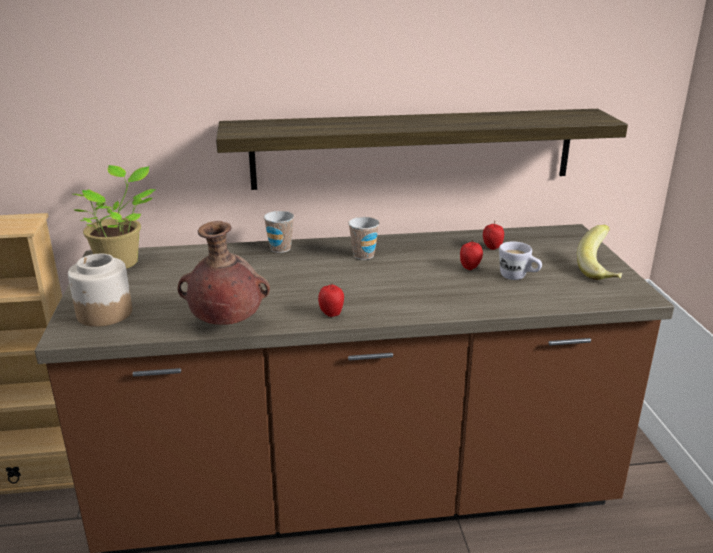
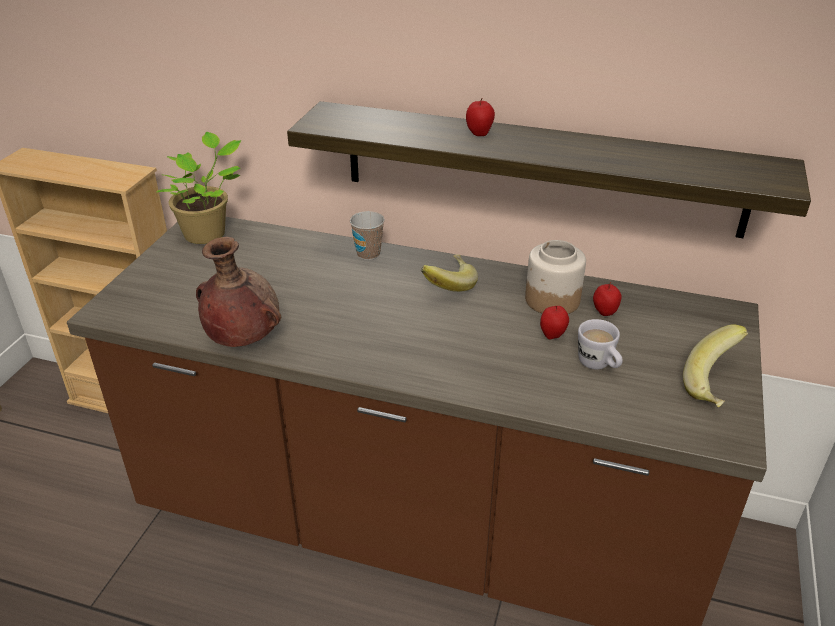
camera: 25 degrees right, 10 degrees up
(104, 313) = (149, 295): jar -> jar (551, 299)
(331, 314) = (350, 357): apple -> apple (479, 133)
(363, 255) = (447, 285): cup -> banana

